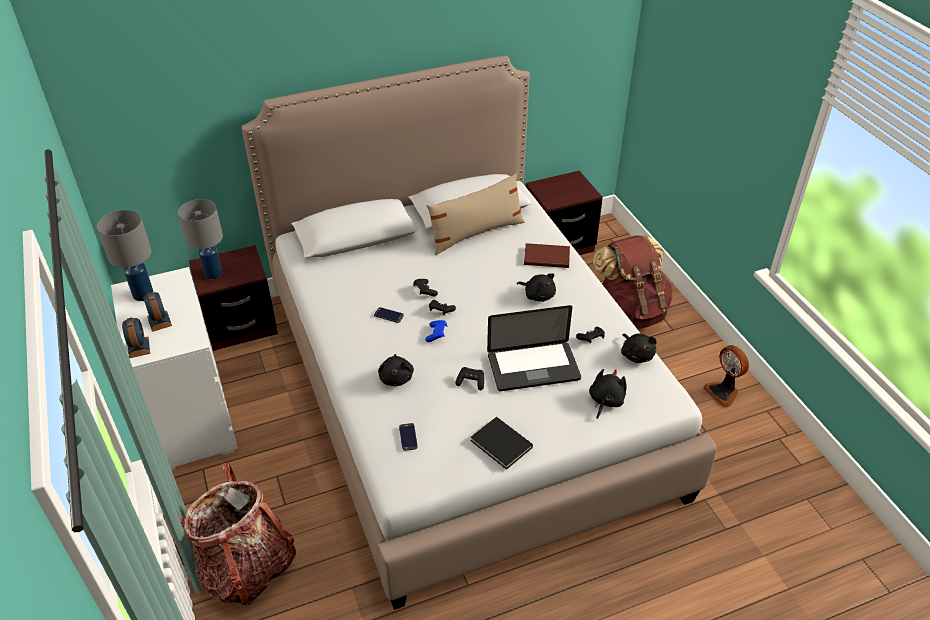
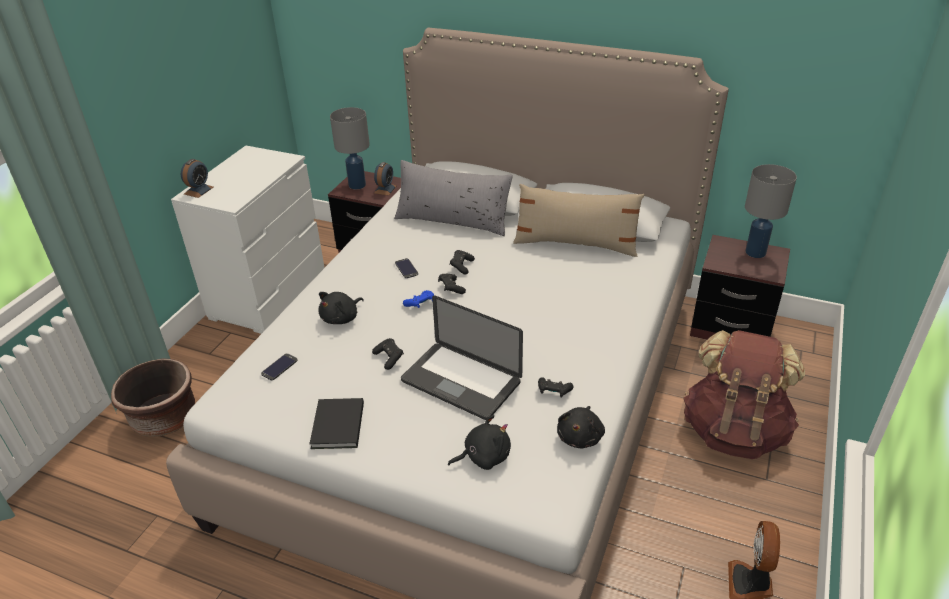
camera: 45 degrees right, 5 degrees down
(144, 294) = (252, 160): grey table lamp -> grey table lamp (756, 253)
(159, 321) = (234, 180): alarm clock -> alarm clock (385, 189)
(245, 568) = (164, 418): backpack -> brown planter
(367, 260) = (453, 220): none -> grey pillow
(538, 295) = (558, 324): black plush toy -> none
(546, 257) = (615, 296): brown book -> none

